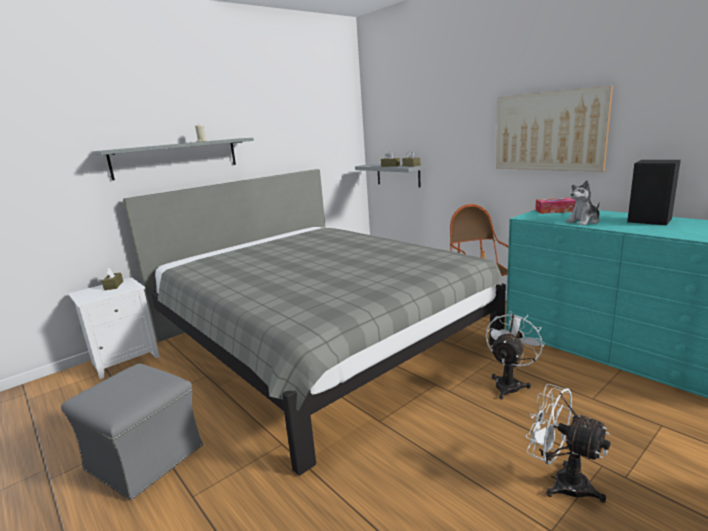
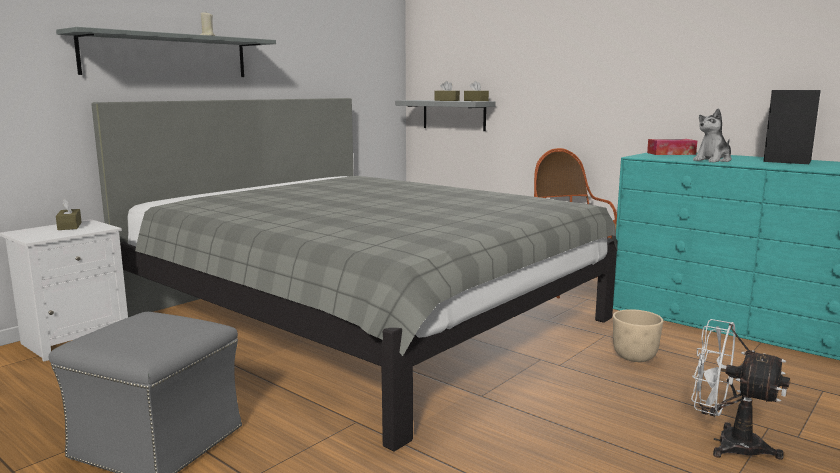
camera: 10 degrees left, 5 degrees down
(509, 384) = (634, 357): white fan -> beige planter
(548, 131) = (661, 58): picture -> none

